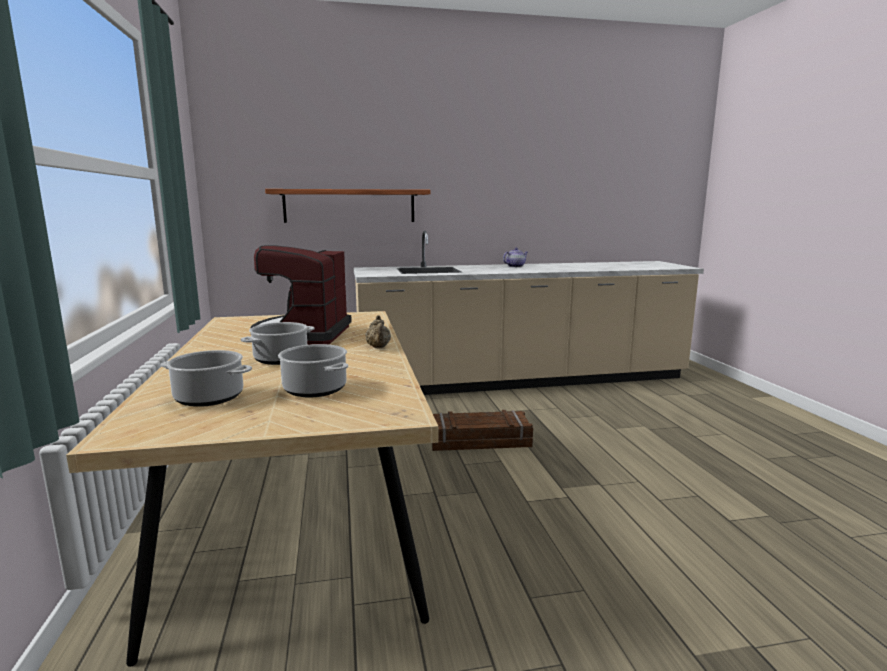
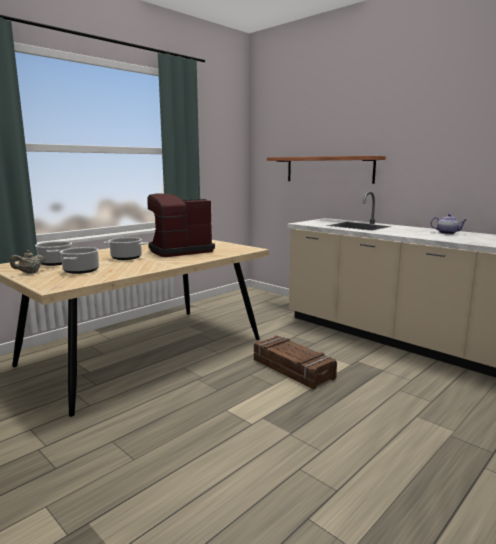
camera: 55 degrees right, 0 degrees up
(378, 347) = (173, 264): beige teapot -> beige teapot (29, 273)

